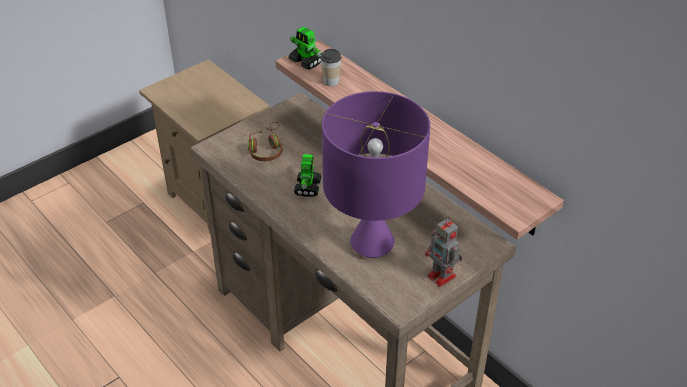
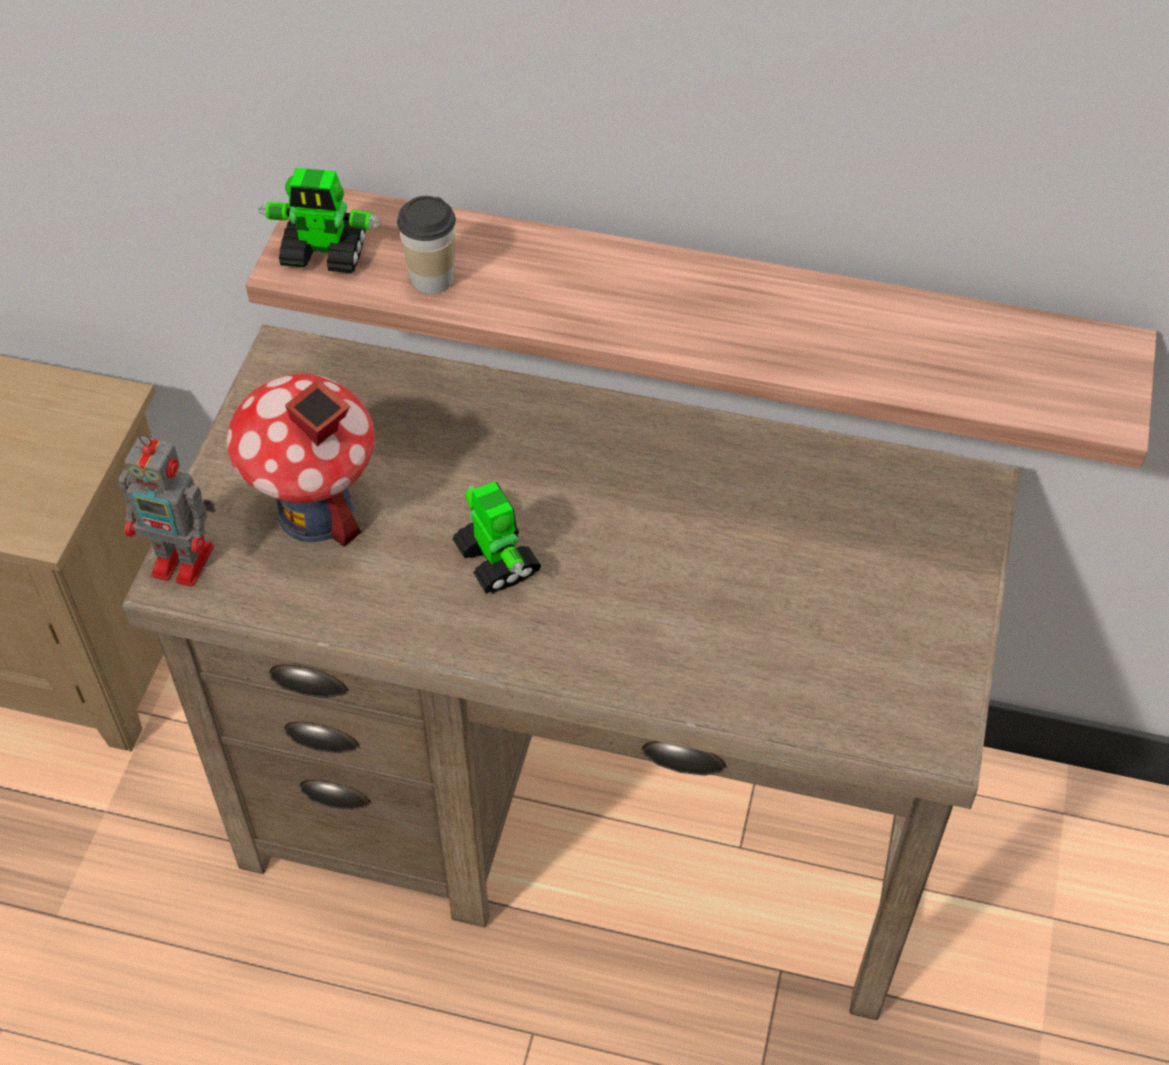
camera: 35 degrees left, 10 degrees up
(266, 149) = (315, 512): brown headphones -> toy house
(372, 245) = (756, 626): purple table lamp -> none
(442, 277) = (954, 617): toy robot -> toy robot (186, 561)

